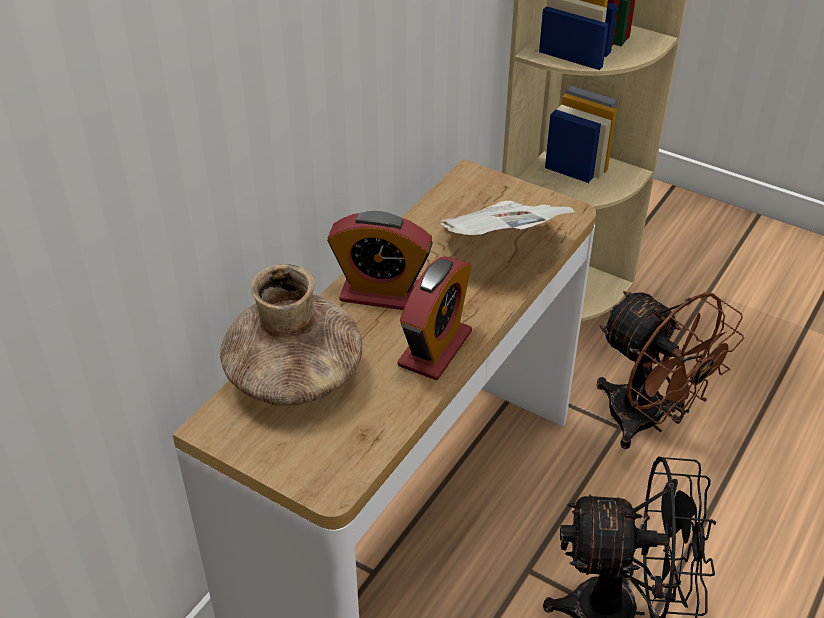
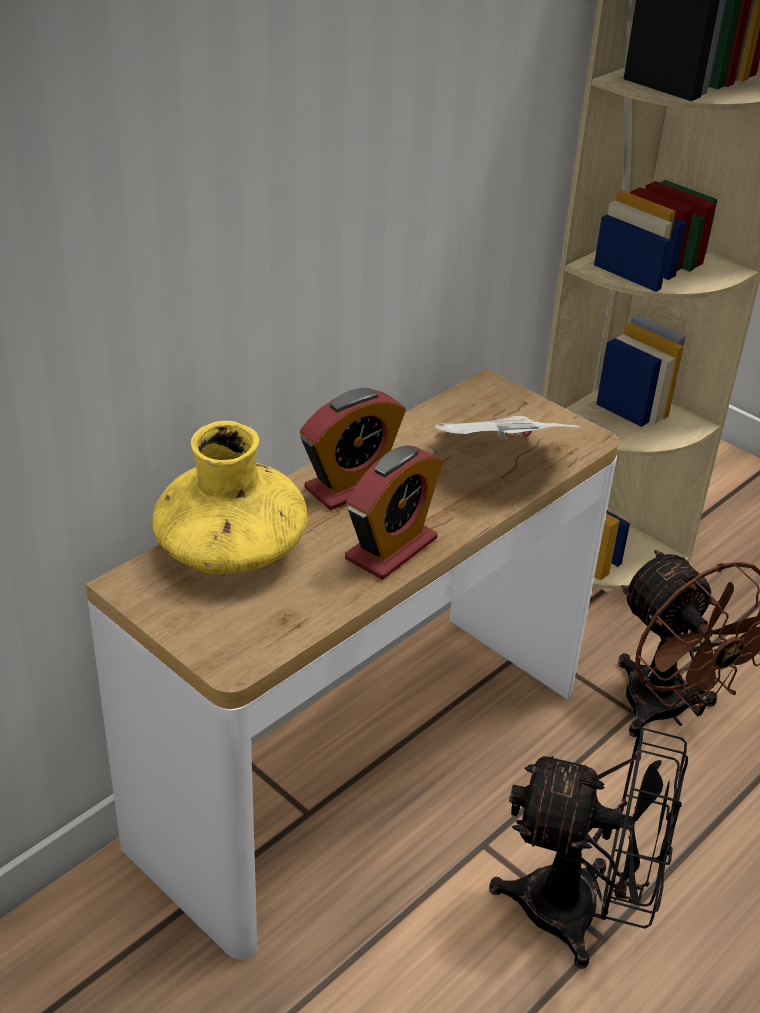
camera: 10 degrees right, 5 degrees down
(294, 376) = (231, 550): brown vase -> yellow vase
(381, 293) = (351, 486): alarm clock -> alarm clock turned 60 degrees counterclockwise

